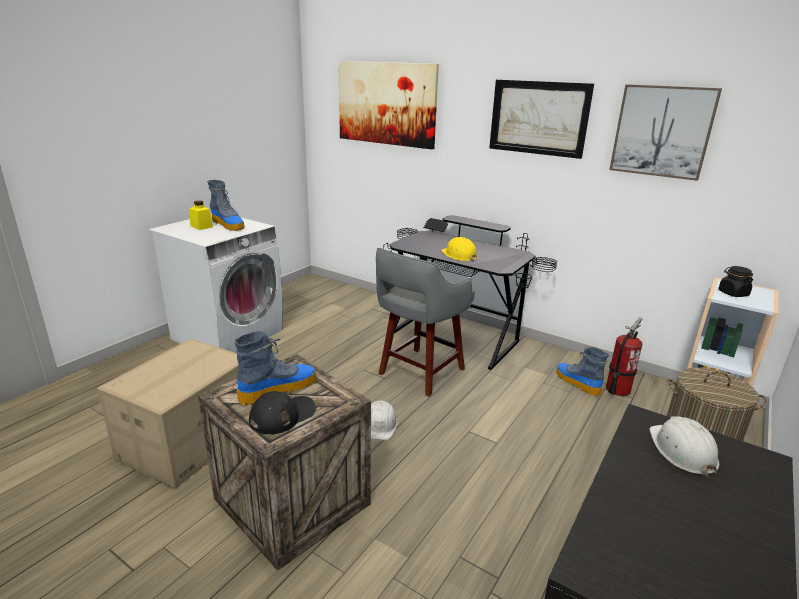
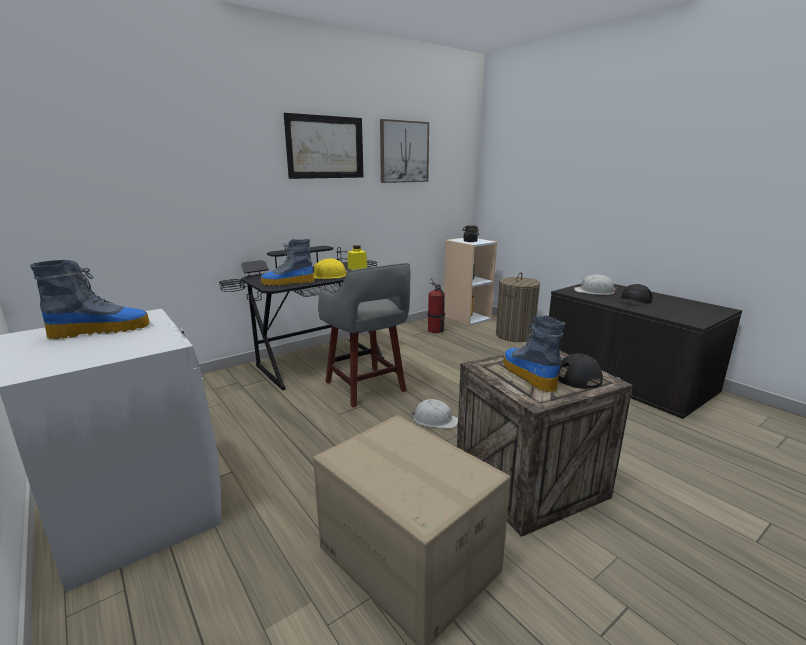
camera: 70 degrees left, 5 degrees down
(201, 226) = (70, 347): yellow jar -> yellow jar (357, 268)
(386, 103) = (146, 140): picture -> none
(576, 382) = (420, 338): boot -> boot (287, 283)
(666, 498) = (634, 301): none -> black cap

